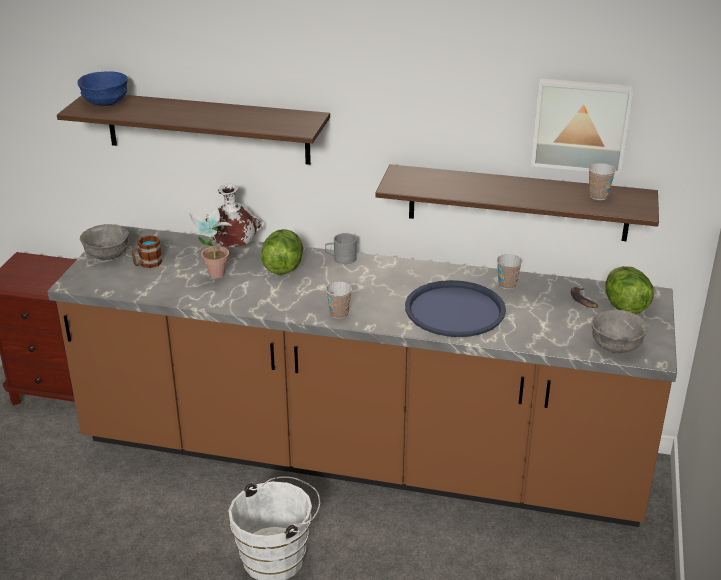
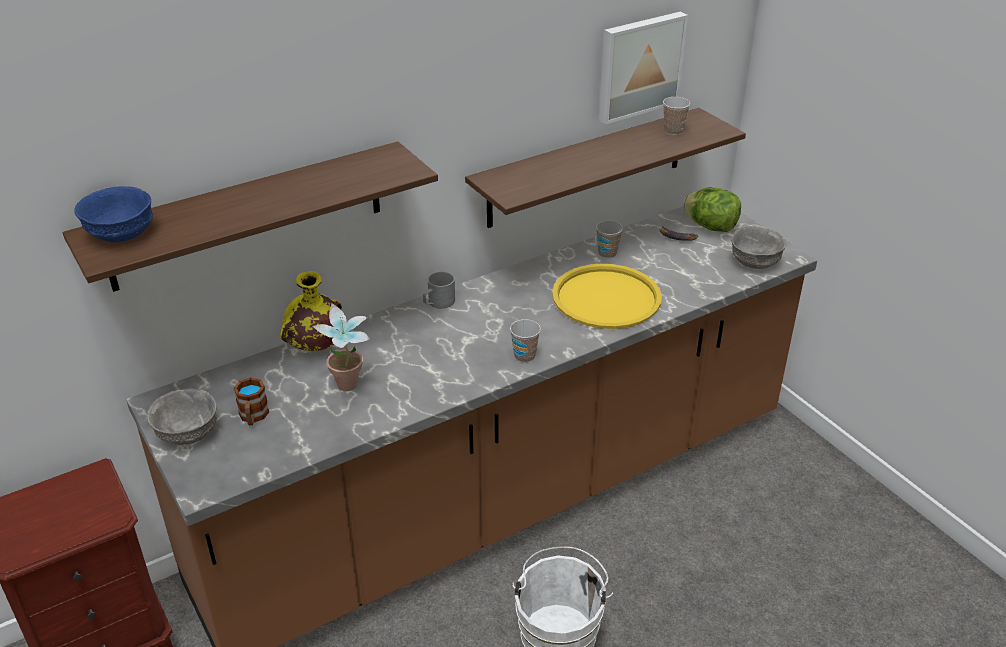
camera: 45 degrees left, 5 degrees up
(233, 246) = (314, 347): white vase -> yellow vase
(283, 267) = (400, 341): lettuce -> none
(454, 310) = (606, 298): blue tray -> yellow tray

